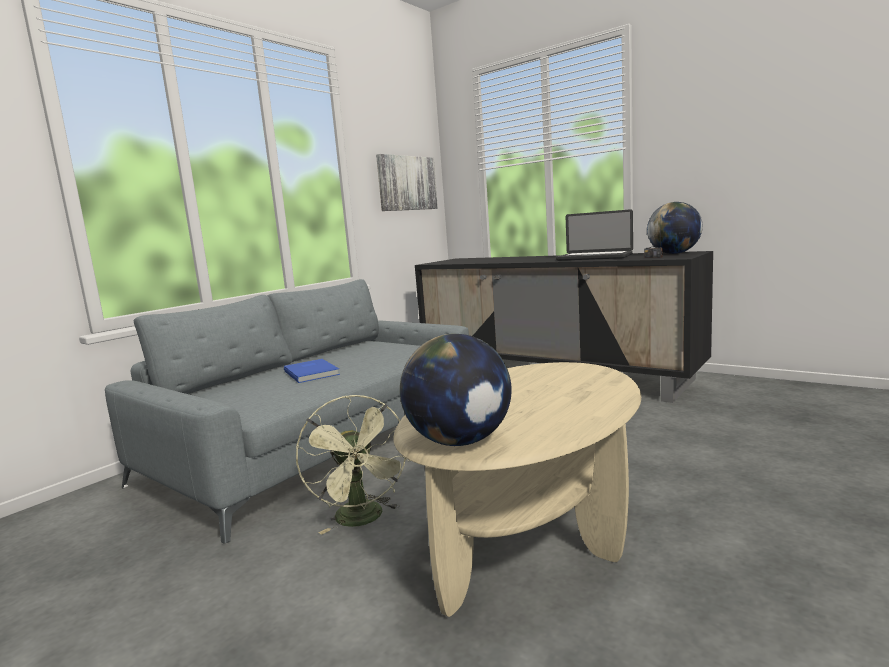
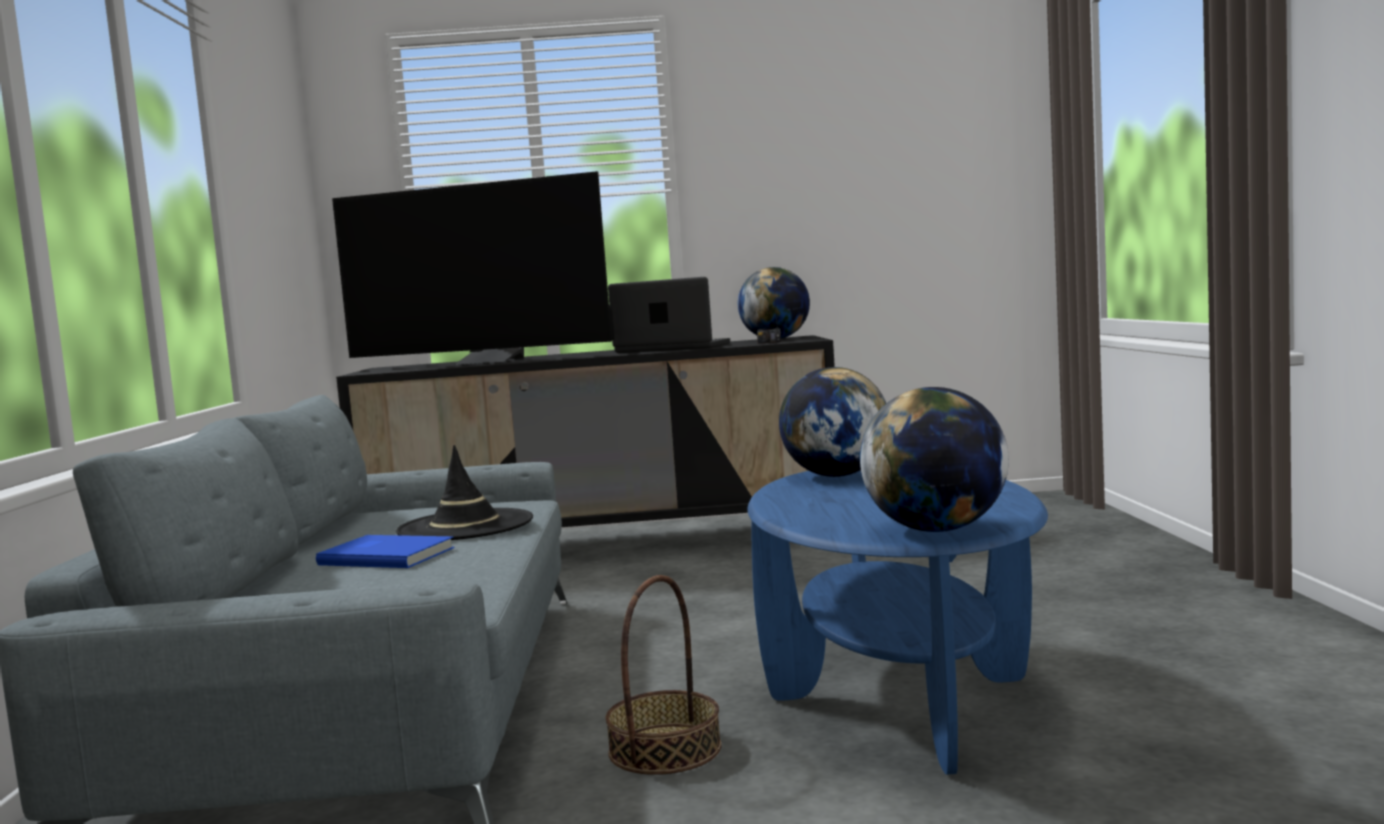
camera: 40 degrees left, 5 degrees down
(363, 520) = (664, 749): green fan -> basket
(376, 360) = (465, 526): none -> black hat
(406, 183) = (284, 224): picture -> none
(494, 260) = (486, 362): none -> television
(530, 533) = (897, 689): beige coffee table -> blue coffee table
(549, 371) = (836, 475): none -> globe
(594, 257) = (672, 348): laptop -> laptop turned 150 degrees counterclockwise

